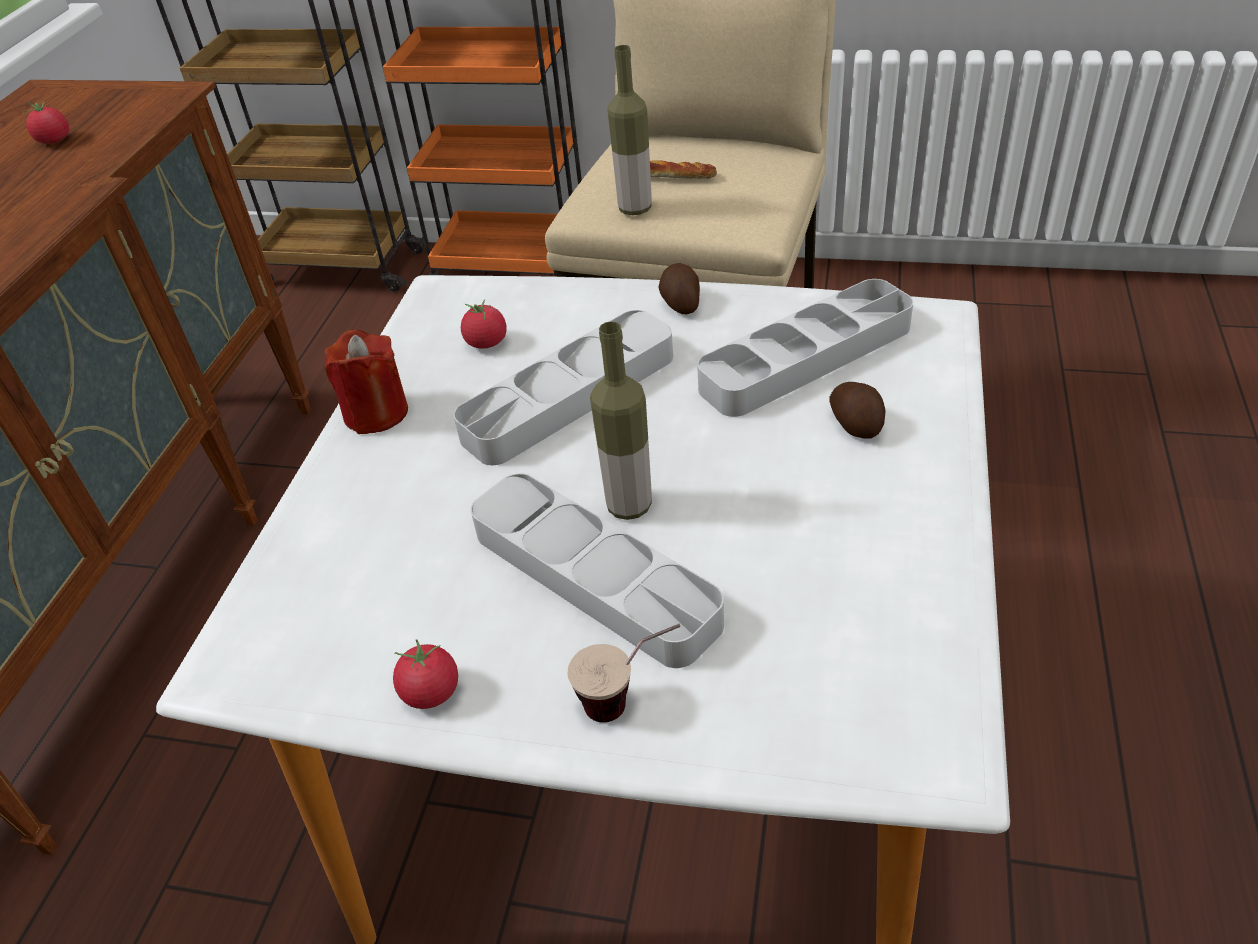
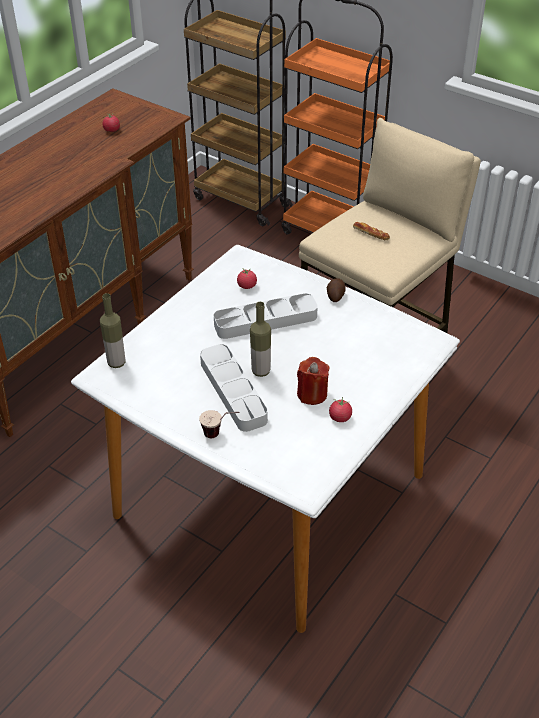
camera: 20 degrees right, 0 degrees up
(376, 413) = (189, 301): red candle -> red candle (312, 394)
(431, 692) = (158, 408): tomato -> tomato (340, 417)
(635, 209) = (342, 244): bottle -> bottle (116, 363)
(806, 357) = (368, 338): grey tray -> none
(856, 423) = (367, 371): potato -> none

